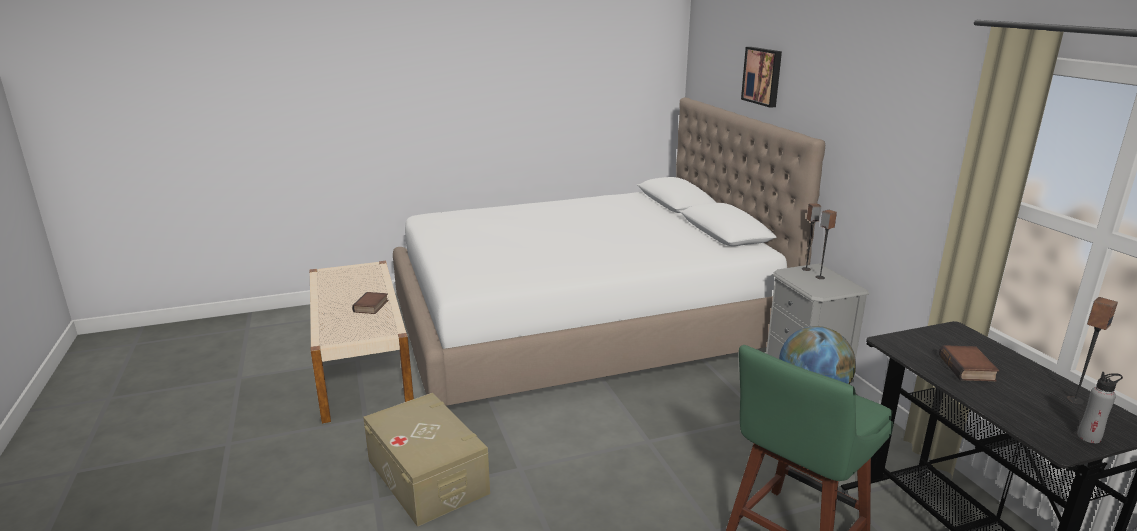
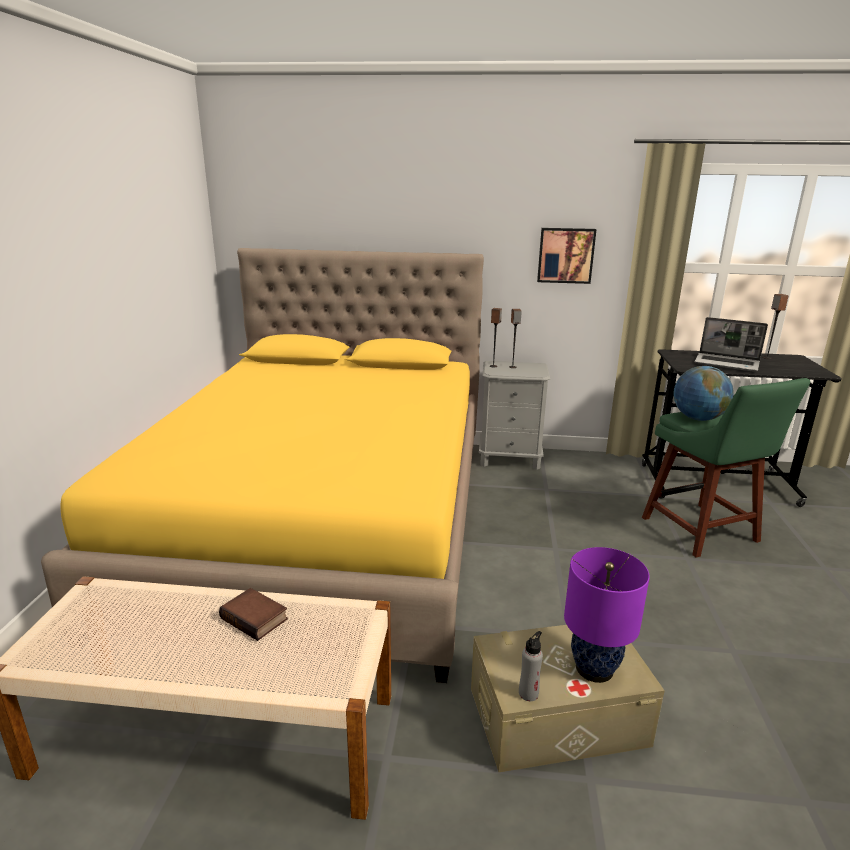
camera: 65 degrees left, 0 degrees up
(421, 444) = (594, 668): none -> purple table lamp
(585, 329) = (326, 520): white bed -> yellow bed
(763, 76) = (364, 210): picture -> picture (565, 255)
(968, 368) = (727, 363): book -> laptop
(1089, 437) = (809, 366): grey bottle -> grey bottle (528, 693)

